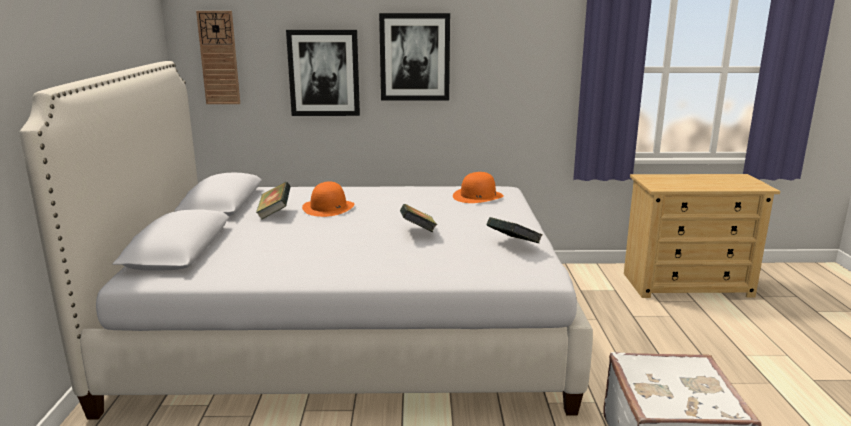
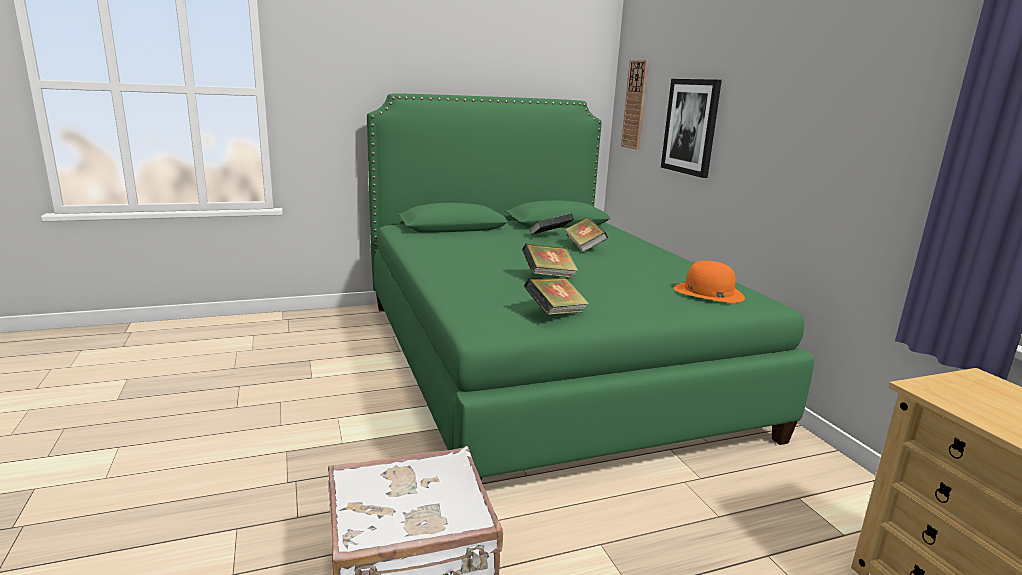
camera: 70 degrees right, 0 degrees up
(328, 208) = (584, 247): orange hat -> book
(348, 332) = (540, 362): white bed -> green bed
(414, 57) = (762, 116): picture -> none

